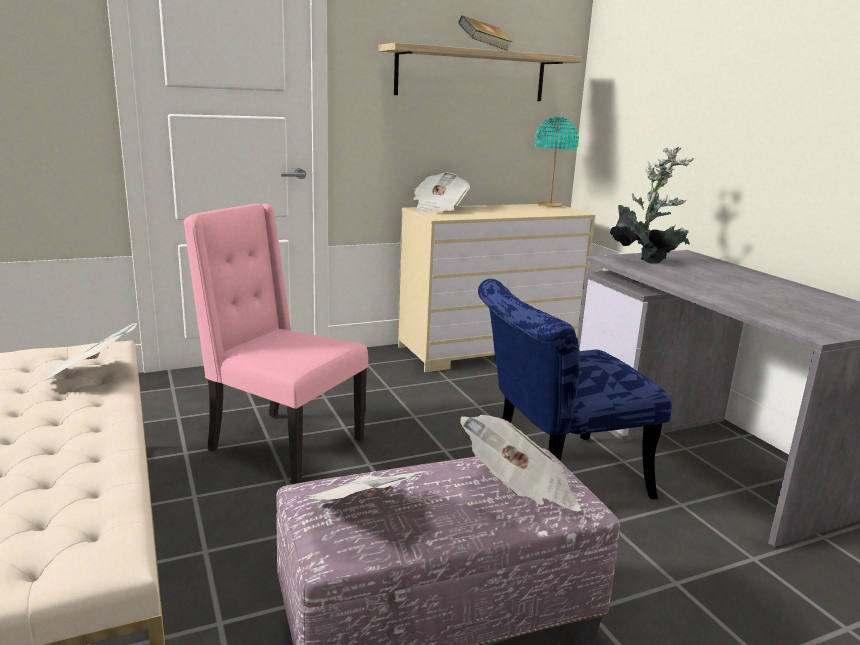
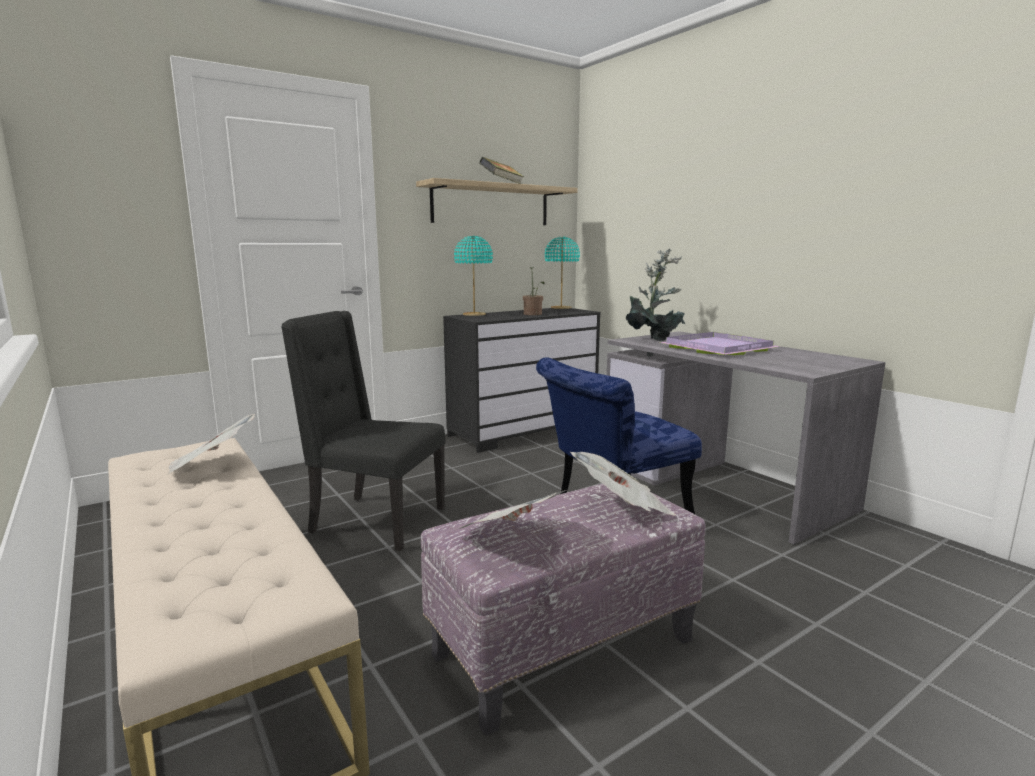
camera: 10 degrees left, 5 degrees down
(282, 445) = (375, 521): pink chair -> black chair
(438, 209) = (474, 315): newspaper -> turquoise table lamp
(488, 349) = (523, 430): beige dresser -> black dresser
(510, 212) = (533, 313): none -> potted plant
(718, 282) = (715, 348): none -> purple tray

